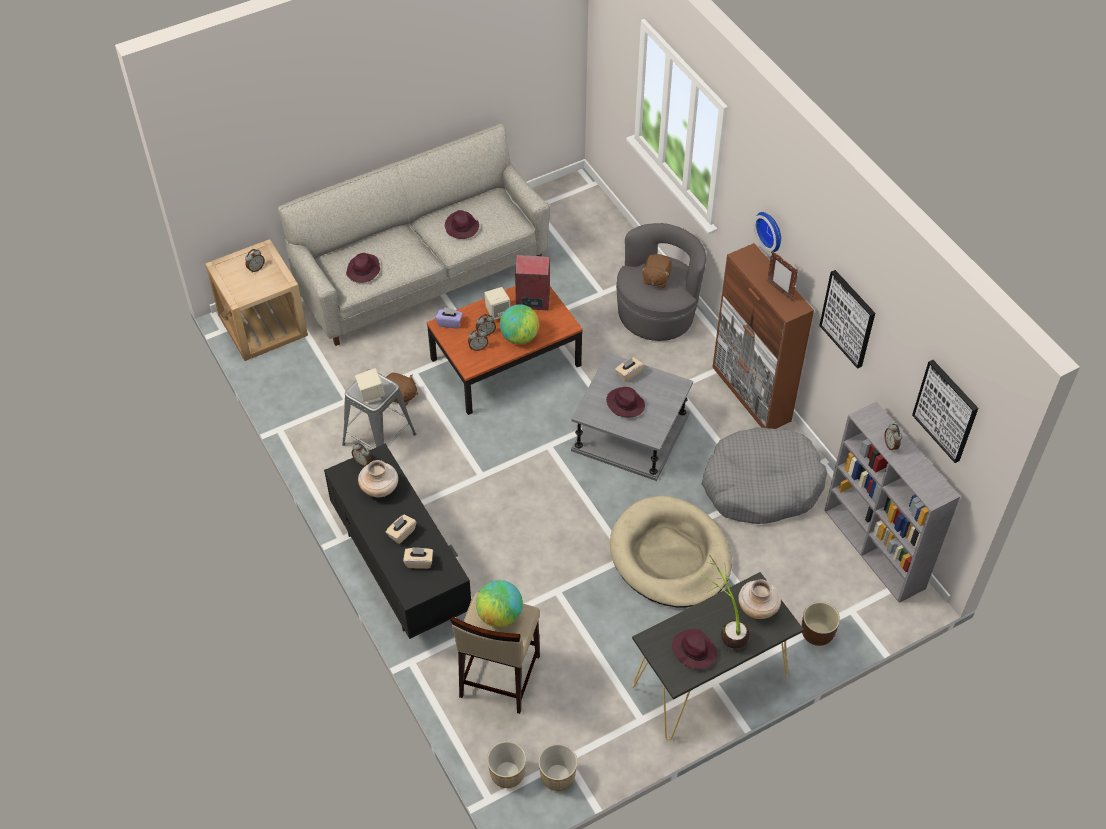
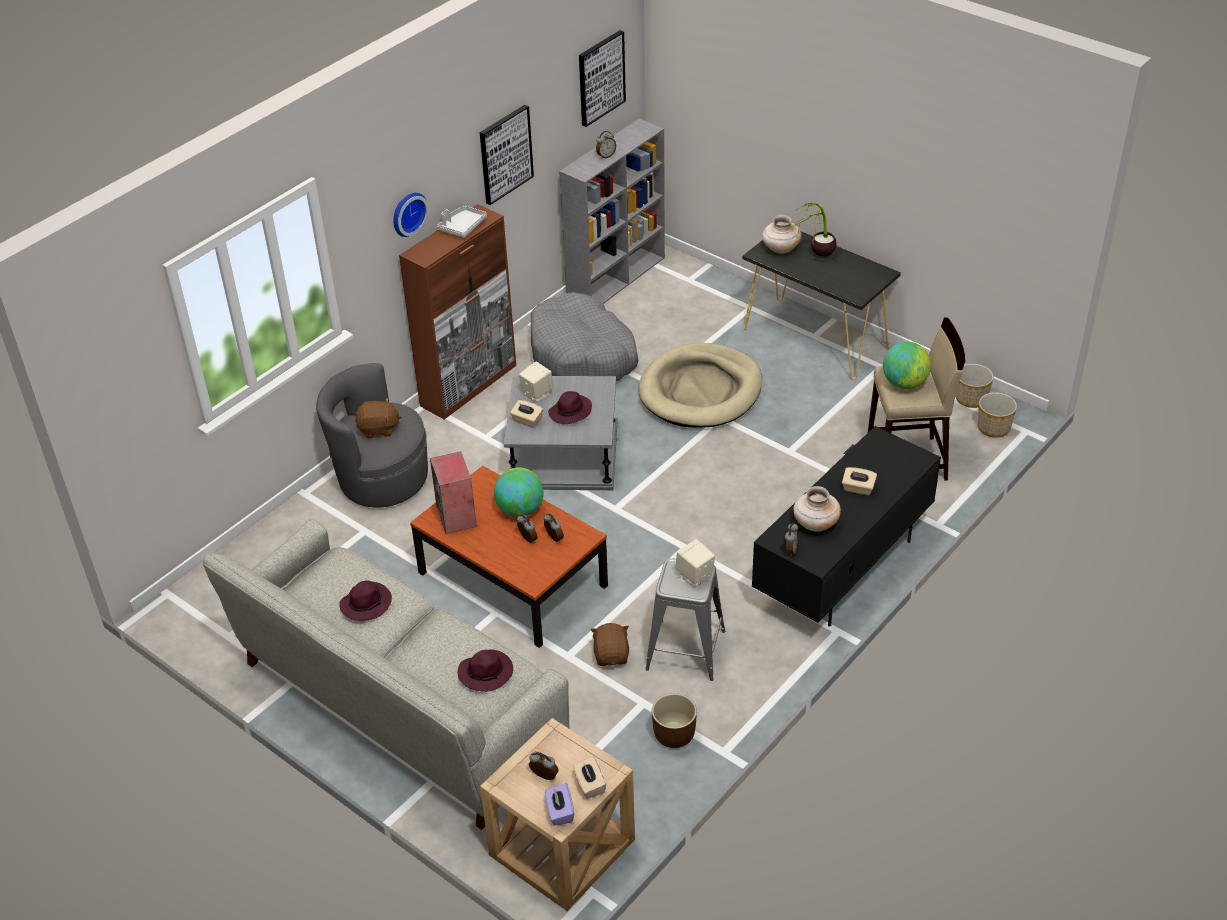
camera: 110 degrees left, 10 degrees down
(419, 562) = (881, 465): beige tissue box -> beige tissue box (589, 785)
(449, 323) = (526, 575): purple tissue box -> purple tissue box (559, 812)
(497, 312) = (489, 539): beige speaker -> beige speaker (536, 394)
(693, 650) = (848, 272): purple hat -> none
(779, 291) = (462, 226): picture frame -> grey tray
(817, 633) = (725, 293): brown planter -> brown planter (673, 735)

